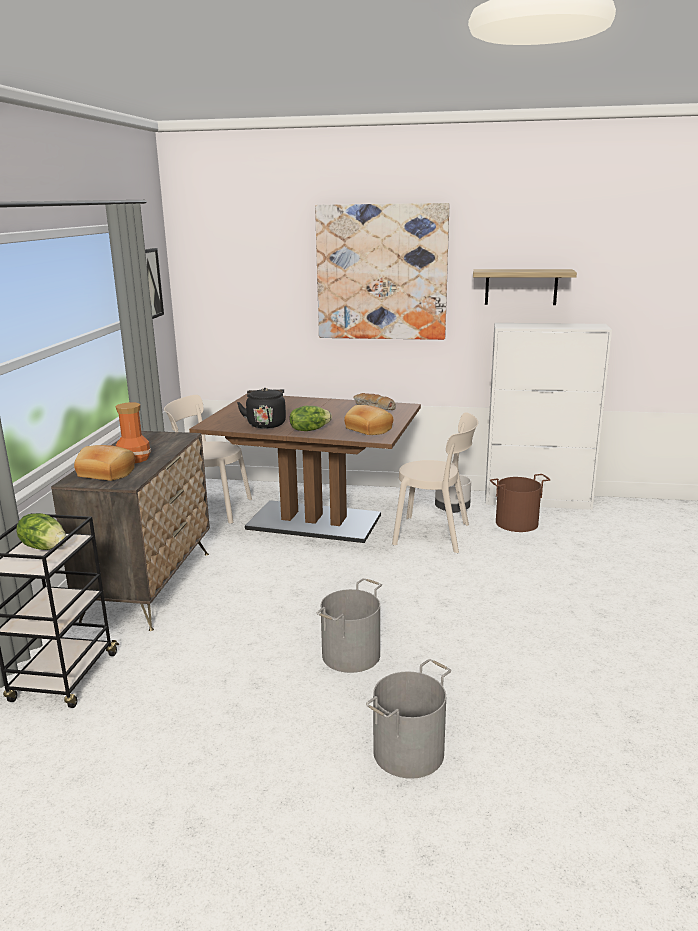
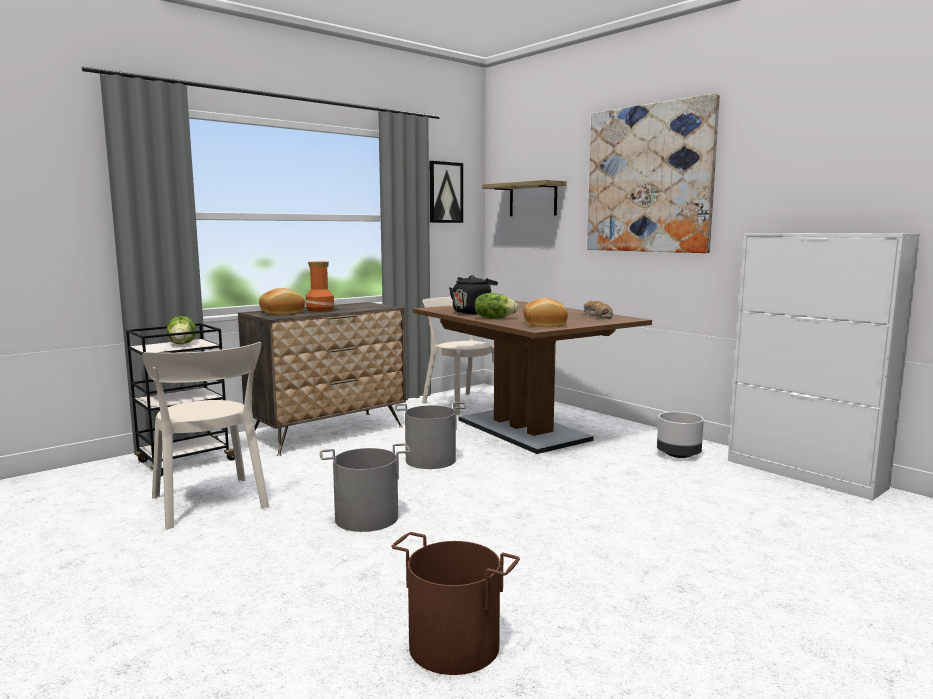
camera: 40 degrees right, 10 degrees down
(409, 752) = (267, 596): grey bucket -> grey bucket (430, 460)
(436, 535) = (619, 467): beige chair -> beige chair (210, 504)
(517, 523) = (735, 484): brown bucket -> brown bucket (453, 646)
(521, 287) = (801, 187): shelf -> shelf (533, 199)

